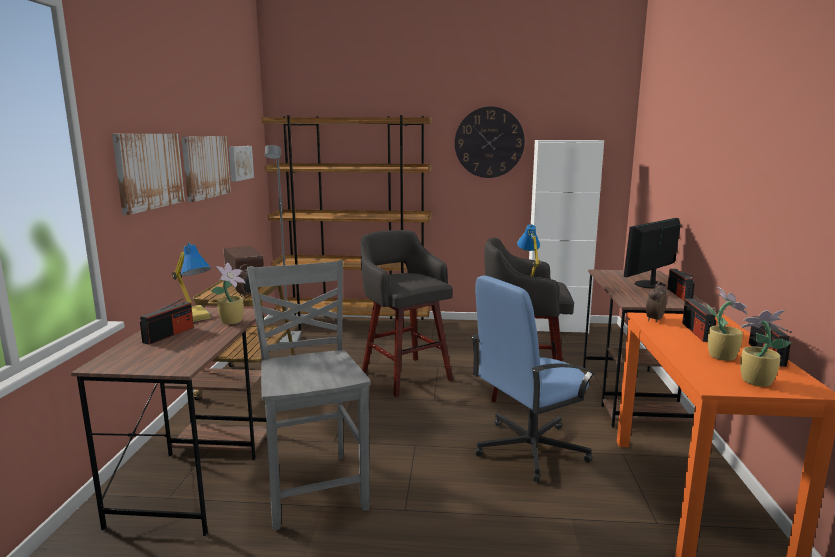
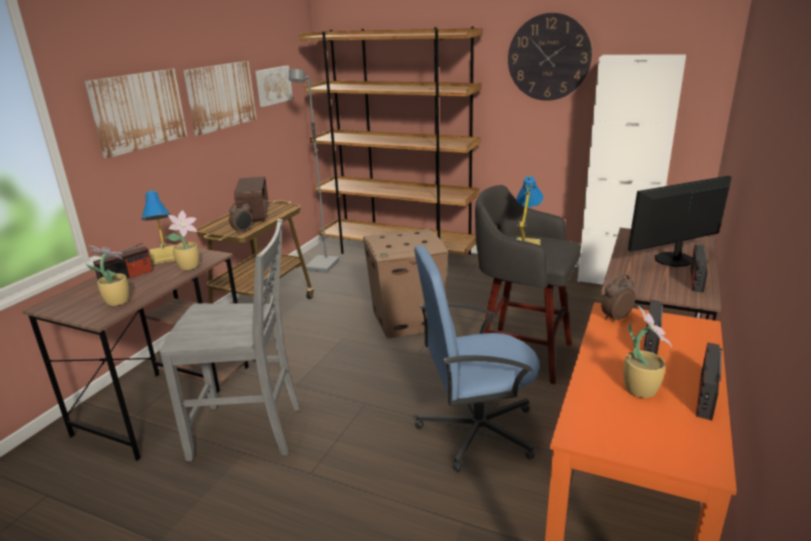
camera: 20 degrees right, 10 degrees up
(315, 487) = (249, 432): grey chair -> grey chair turned 90 degrees clockwise
(405, 375) = (408, 320): grey stool -> cardboard box
(754, 381) = (640, 437): potted plant -> potted plant (117, 301)

